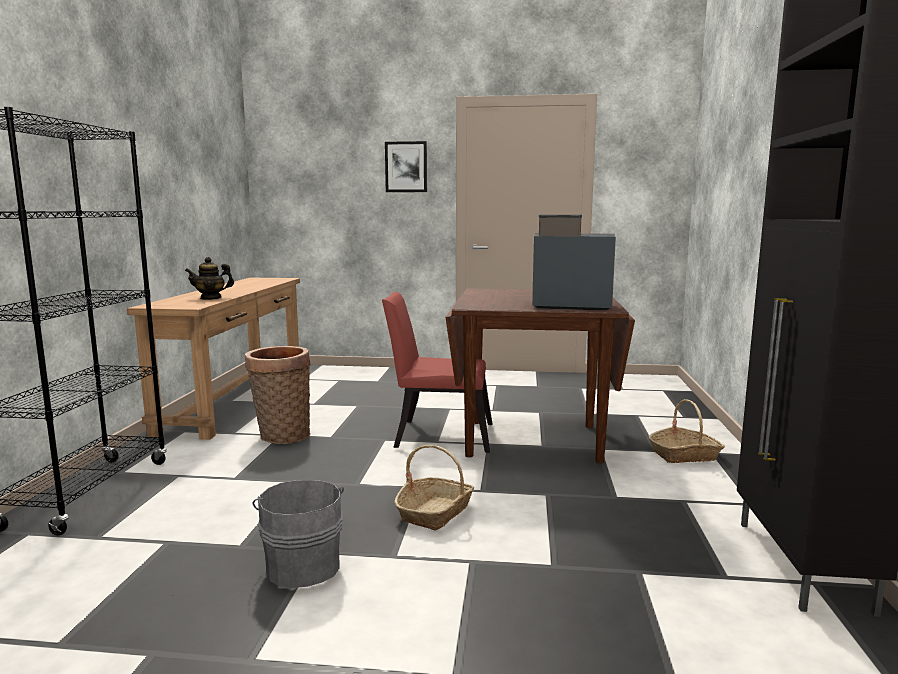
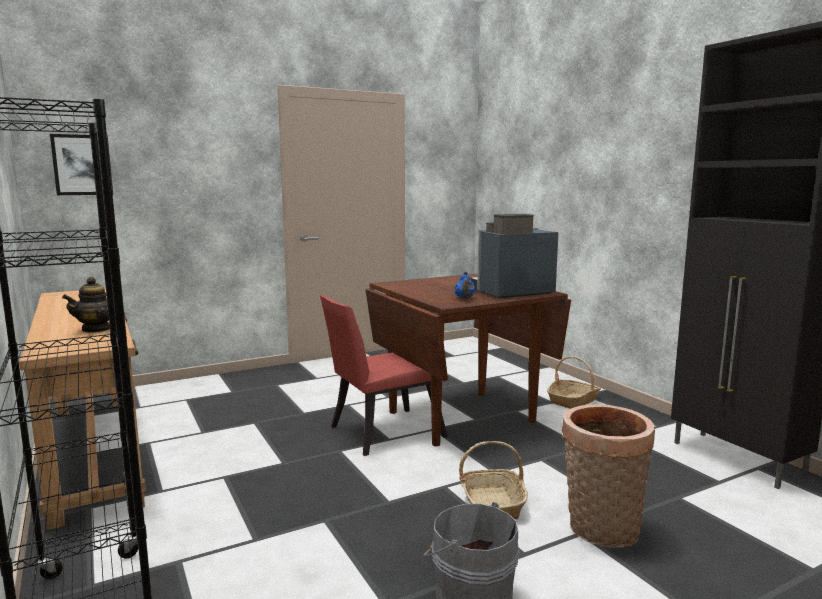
camera: 35 degrees left, 0 degrees up
(281, 435) = (226, 477): basket -> basket (600, 531)
(406, 167) = (227, 156): picture -> picture (82, 165)
(503, 305) = (464, 298): none -> blue teapot

